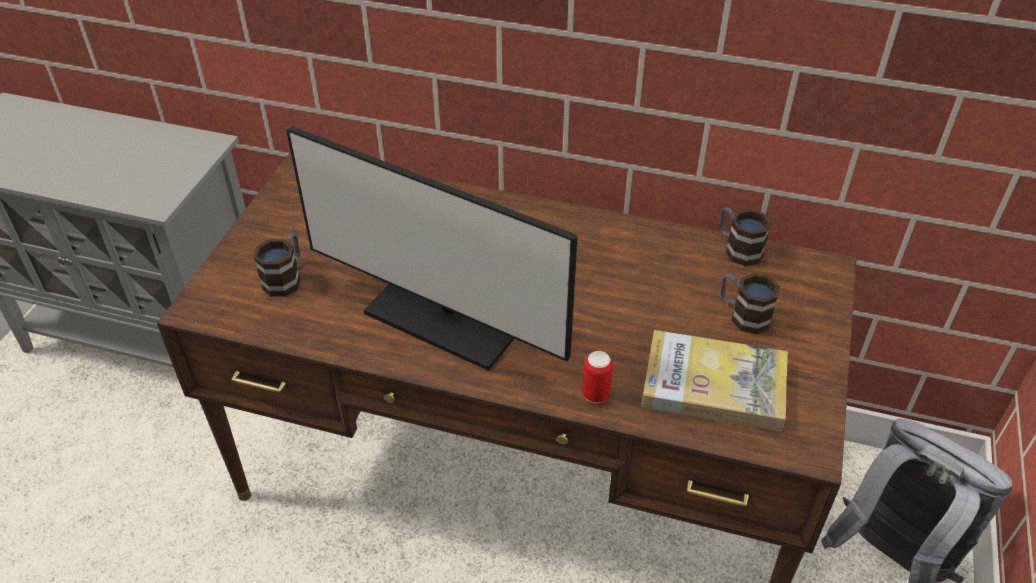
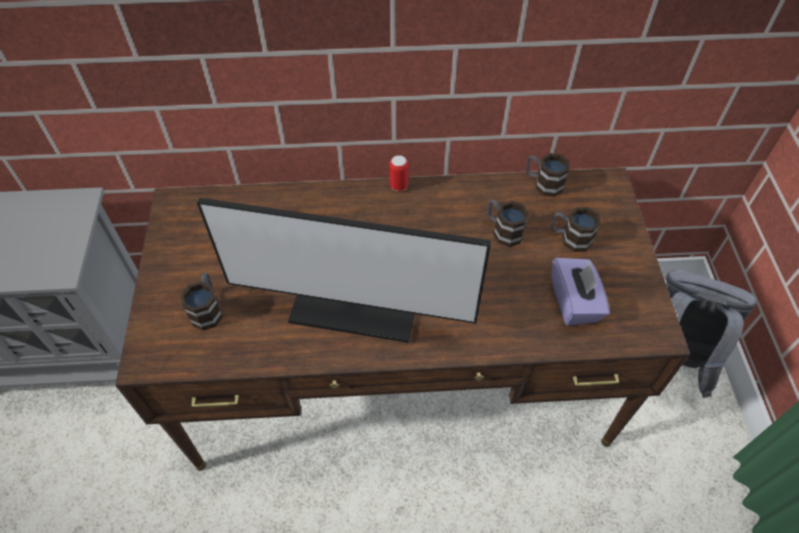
camera: 20 degrees left, 10 degrees up
(595, 394) = (496, 337): can -> can (398, 185)
(661, 286) = (503, 231): none -> mug
(714, 384) = (574, 302): book -> purple tissue box

